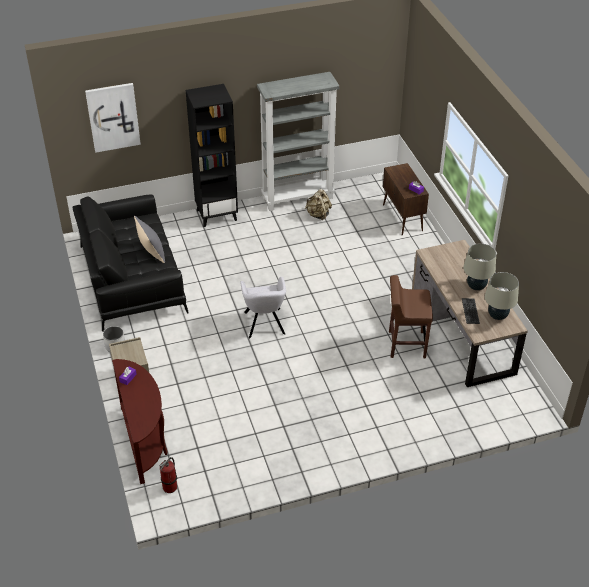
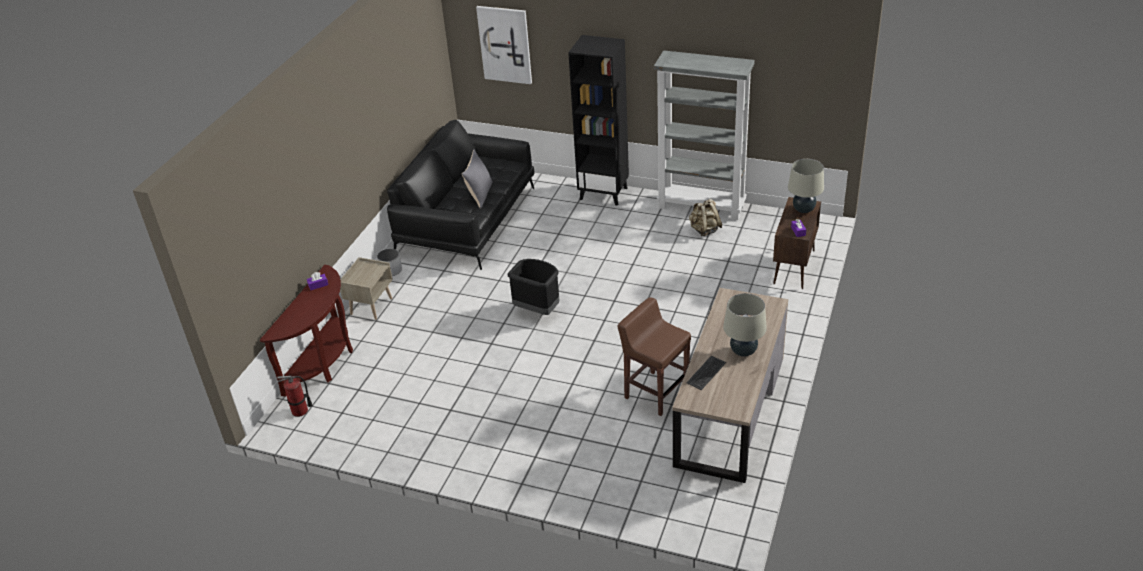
camera: 40 degrees right, 5 degrees down
(264, 324) = (537, 310): grey armchair -> black trash can
(497, 316) = (732, 392): beige table lamp -> beige table lamp (803, 210)

